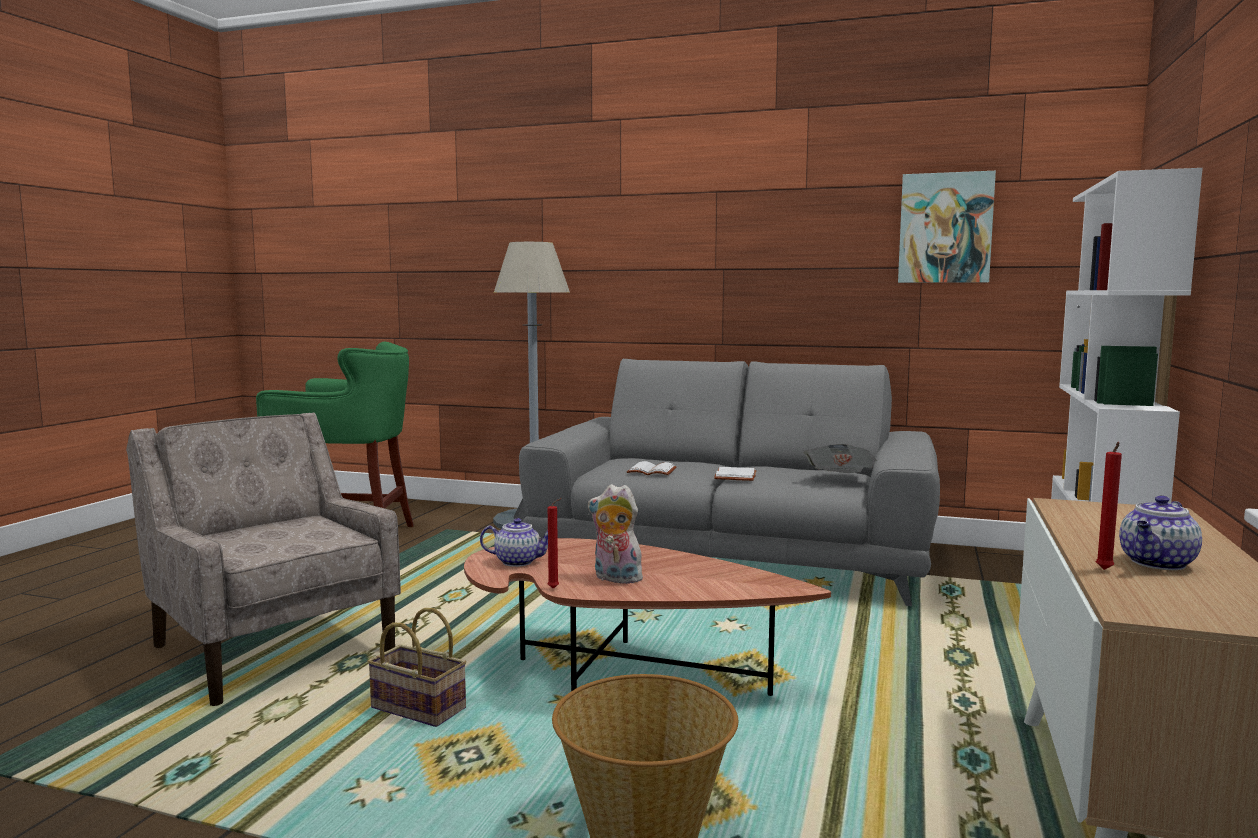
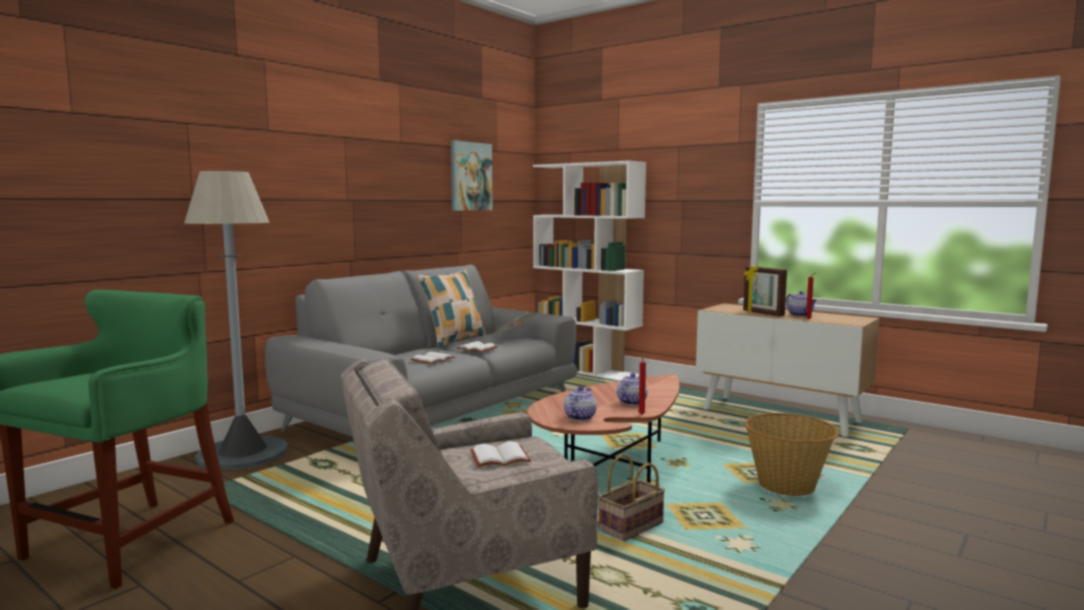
camera: 70 degrees left, 0 degrees up
(293, 535) = (499, 458): none -> white book
(615, 579) = (631, 402): plush toy -> teapot
(770, 465) = (454, 341): none -> pillow
(1094, 535) = (762, 313): none -> picture frame

